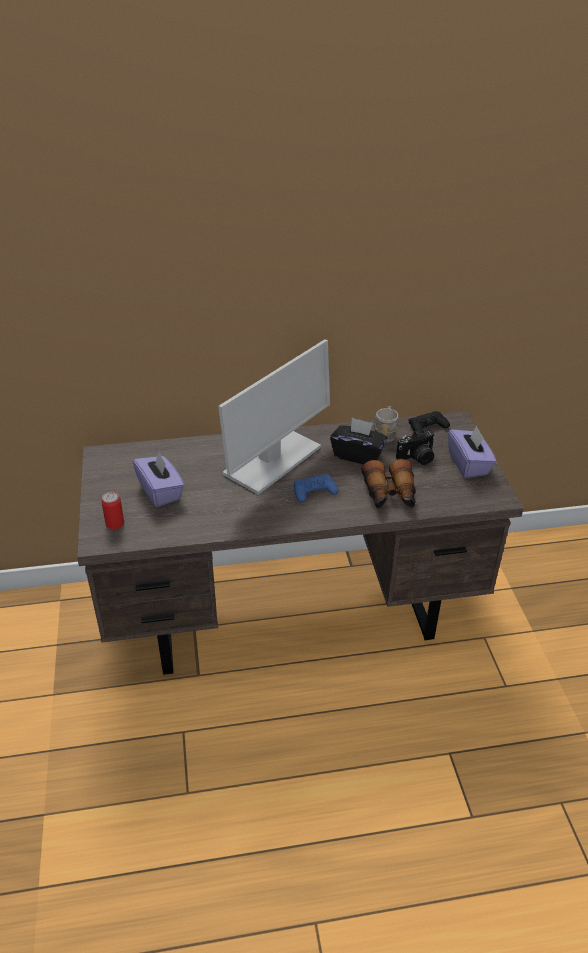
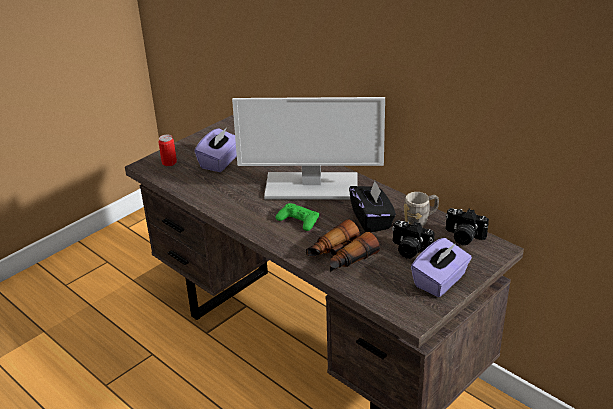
camera: 55 degrees right, 5 degrees down
(314, 491) = (298, 220): blue game controller -> green game controller
(427, 427) = (463, 237): black game controller -> camera

